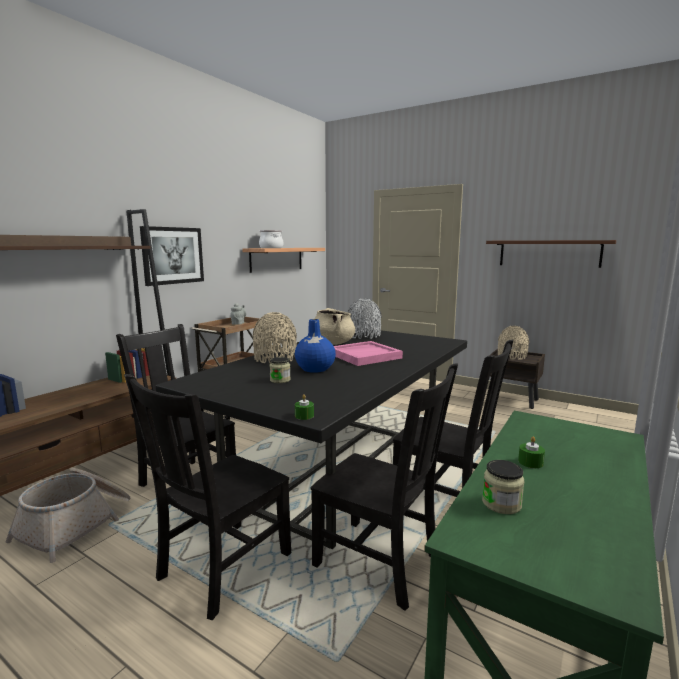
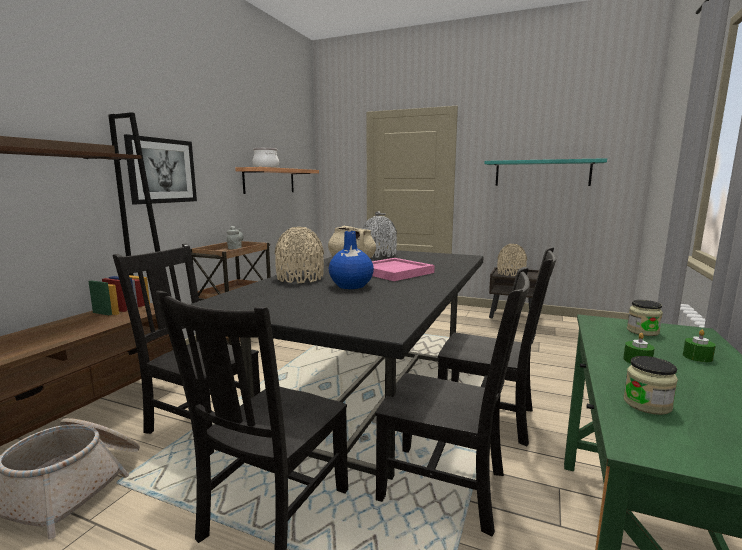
camera: 10 degrees left, 0 degrees up
(280, 380) = (320, 298): jar -> jar (642, 331)
(304, 416) = (373, 331): green candle -> green candle (697, 357)
(549, 253) = (542, 173): brown shelf -> turquoise shelf

